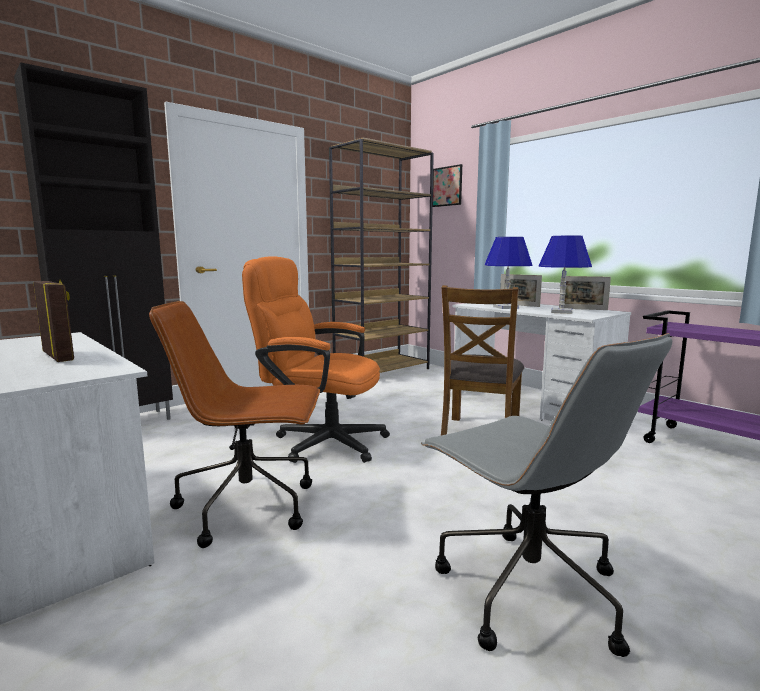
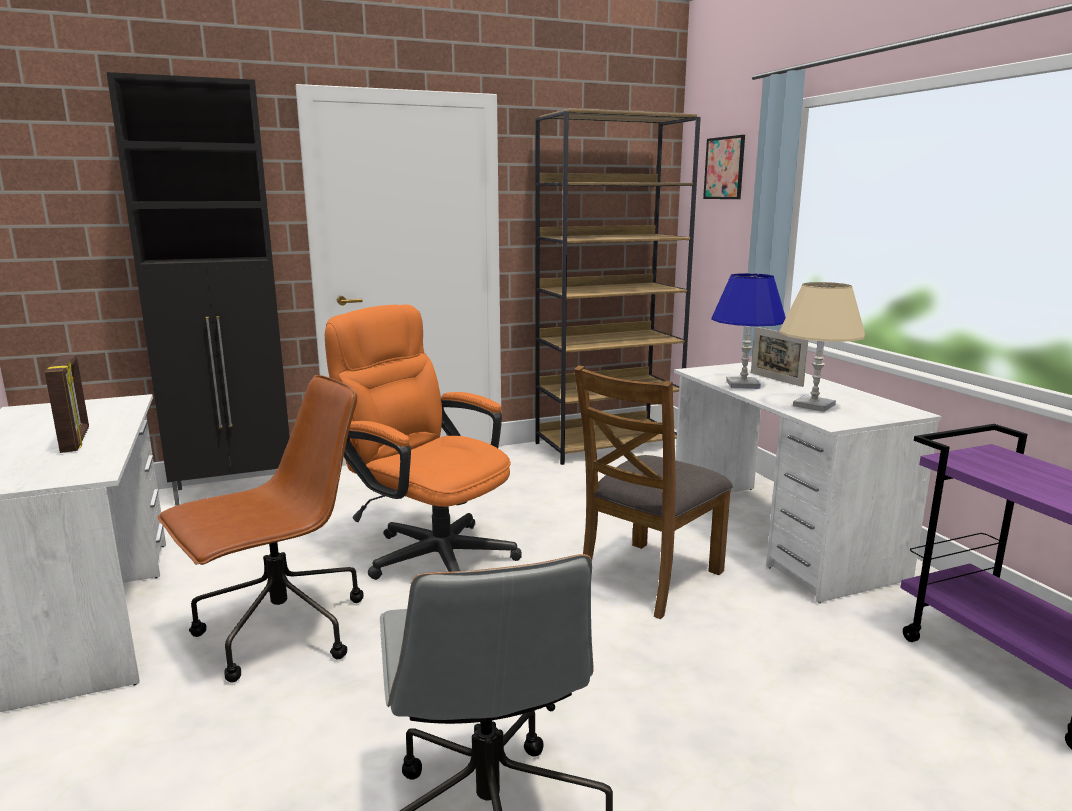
camera: 20 degrees right, 5 degrees up
(249, 506) = (280, 632): brown office chair -> brown office chair turned 120 degrees clockwise
(561, 312) = (814, 405): blue table lamp -> beige table lamp
(582, 309) = (866, 400): picture frame -> none

